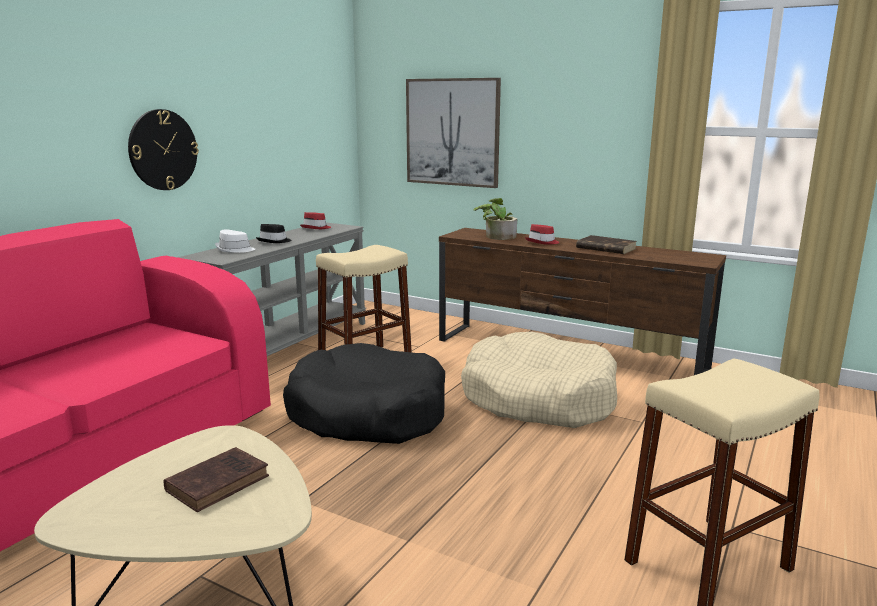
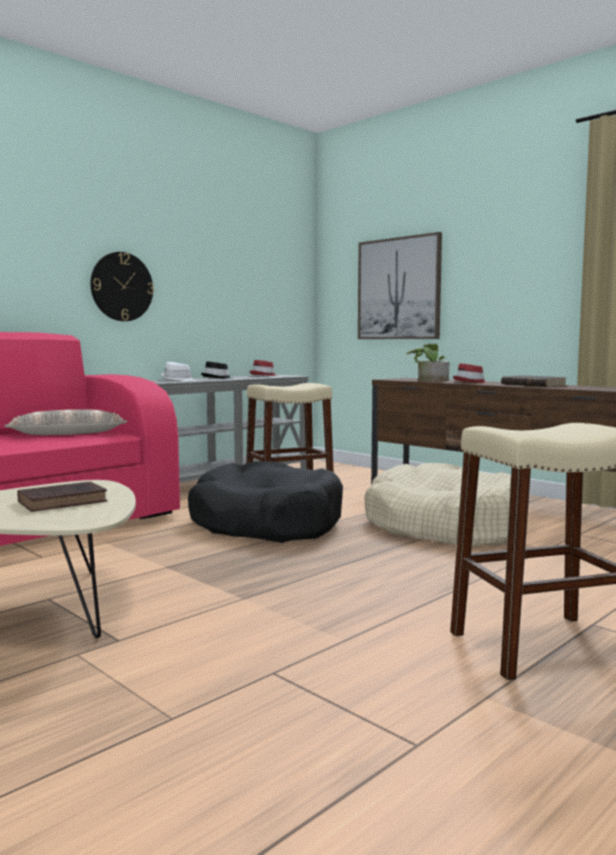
camera: 15 degrees right, 10 degrees down
(140, 343) = (68, 434): none -> pillow

